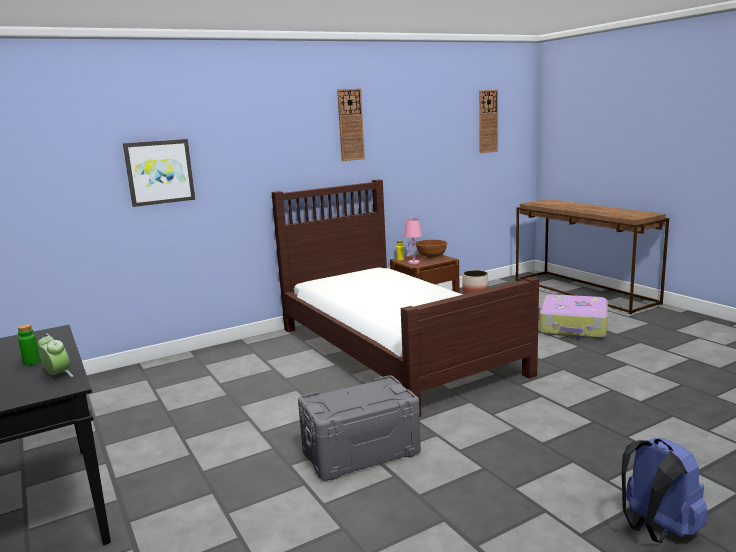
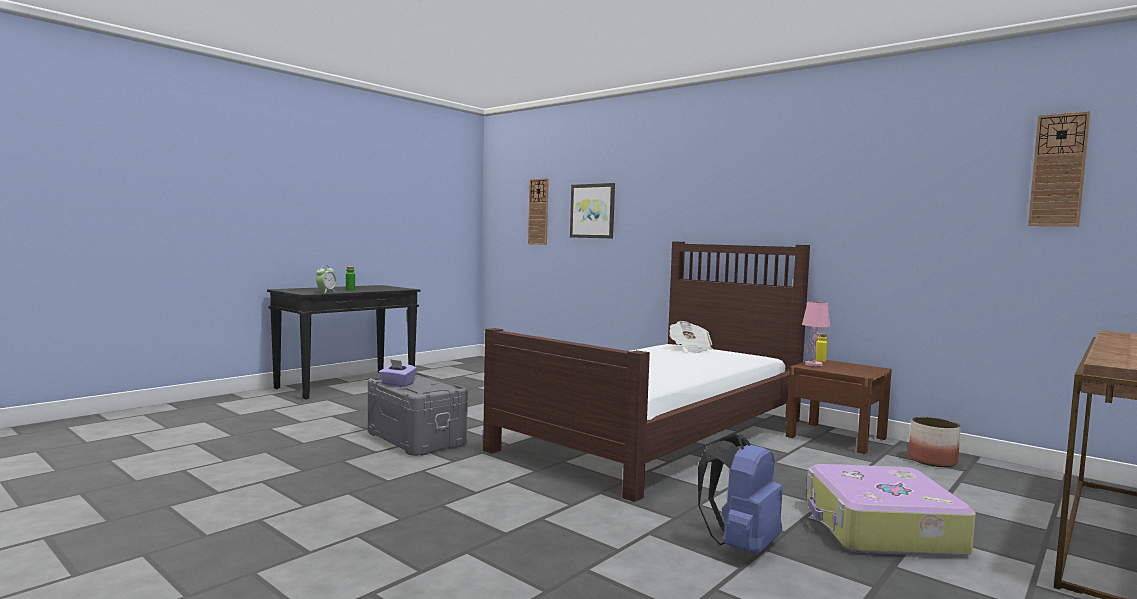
camera: 70 degrees right, 10 degrees down
(343, 281) = (690, 349): none -> newspaper
(349, 408) = (397, 384): none -> purple tissue box
(350, 125) = (781, 172): wall clock -> wall clock (538, 211)
(431, 256) = (860, 369): brown bowl -> none
(656, 529) = (252, 555): blue backpack -> blue backpack (741, 546)

